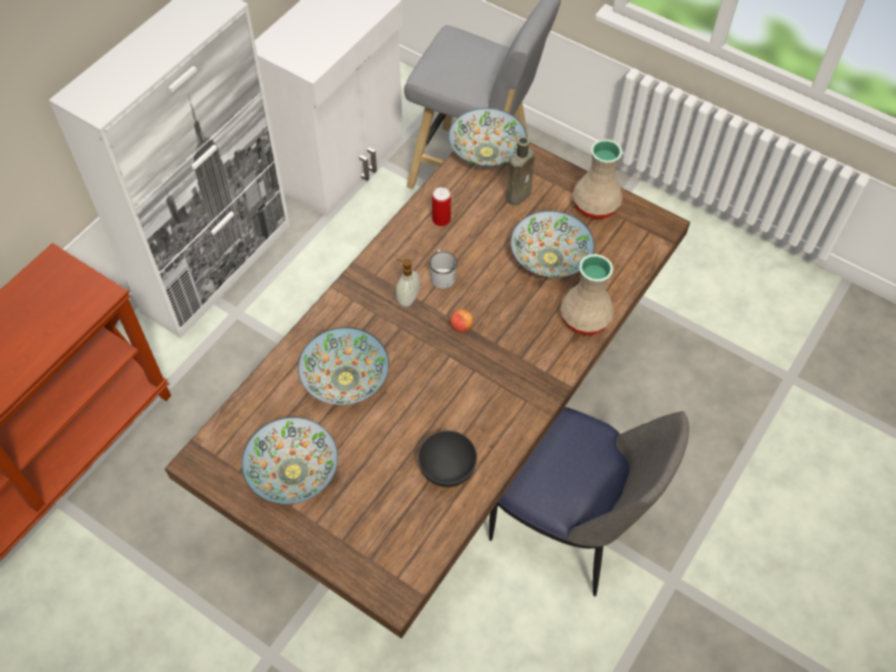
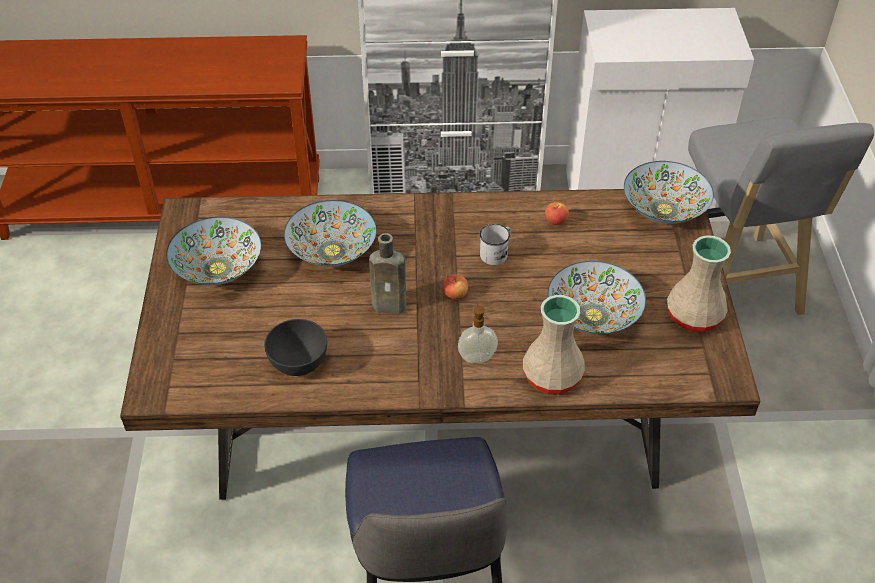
camera: 55 degrees right, 10 degrees down
(407, 298) = (449, 244): soap dispenser -> soap dispenser (477, 357)
(441, 219) = (556, 221): can -> apple
(520, 194) = (643, 256): brown bottle -> brown bottle (392, 306)

